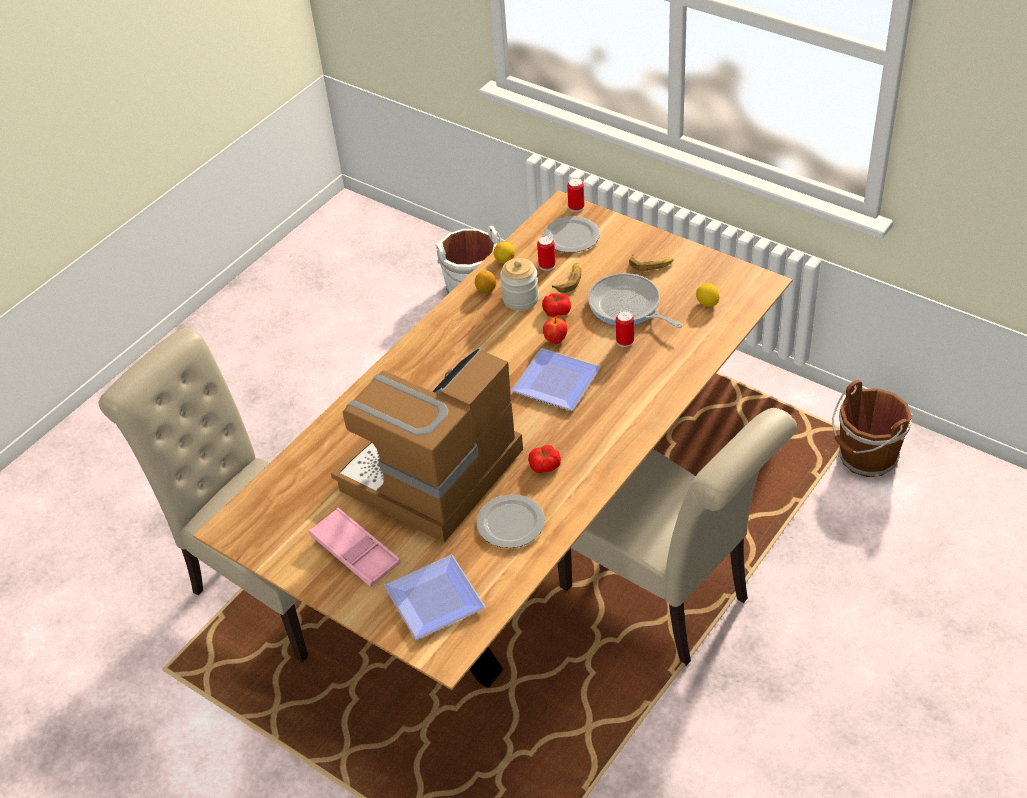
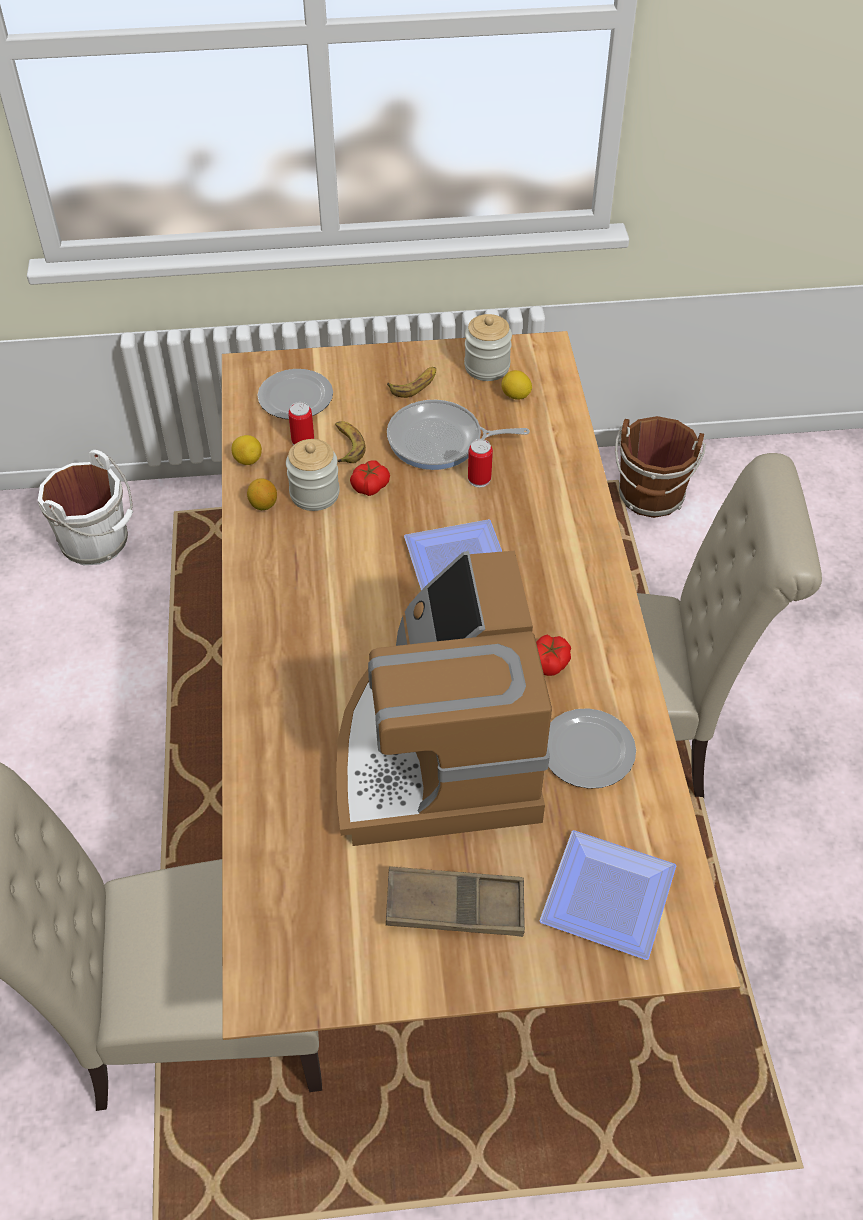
camera: 45 degrees left, 5 degrees up
(355, 552) = (455, 907): pink tray -> brown tray
(555, 340) = (405, 519): apple -> none
(576, 207) = (264, 363): can -> none
(710, 276) = (487, 367): none -> jar

